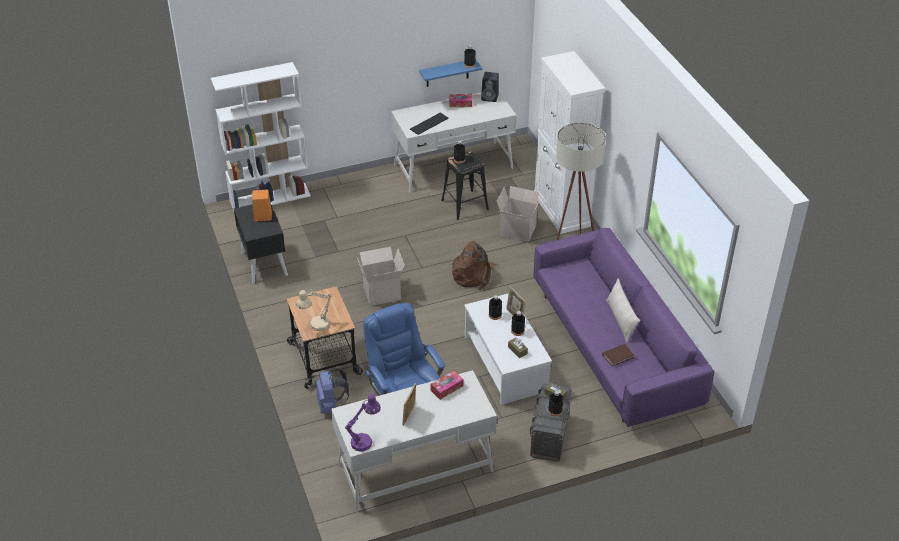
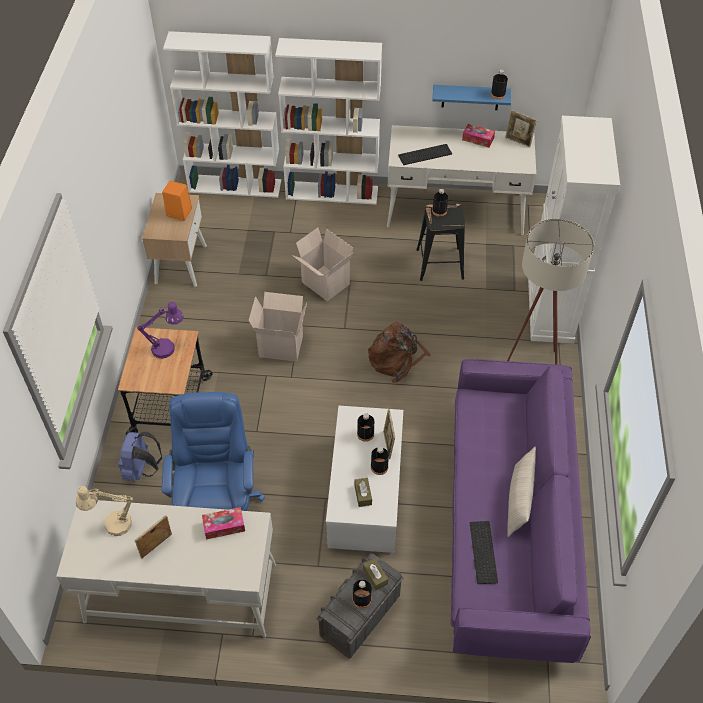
camera: 25 degrees right, 10 degrees up
(264, 264) = (180, 263): black nightstand -> beige nightstand
(315, 326) = (143, 375): beige table lamp -> beige table lamp (112, 524)
(351, 181) = (332, 192): none -> white bookcase
(365, 440) = (86, 560): purple table lamp -> purple table lamp (168, 348)
(490, 97) = (518, 141): black speaker -> picture frame
(517, 231) = (480, 319): cardboard box -> cardboard box (324, 283)
(618, 356) = (484, 552): brown book -> keyboard

